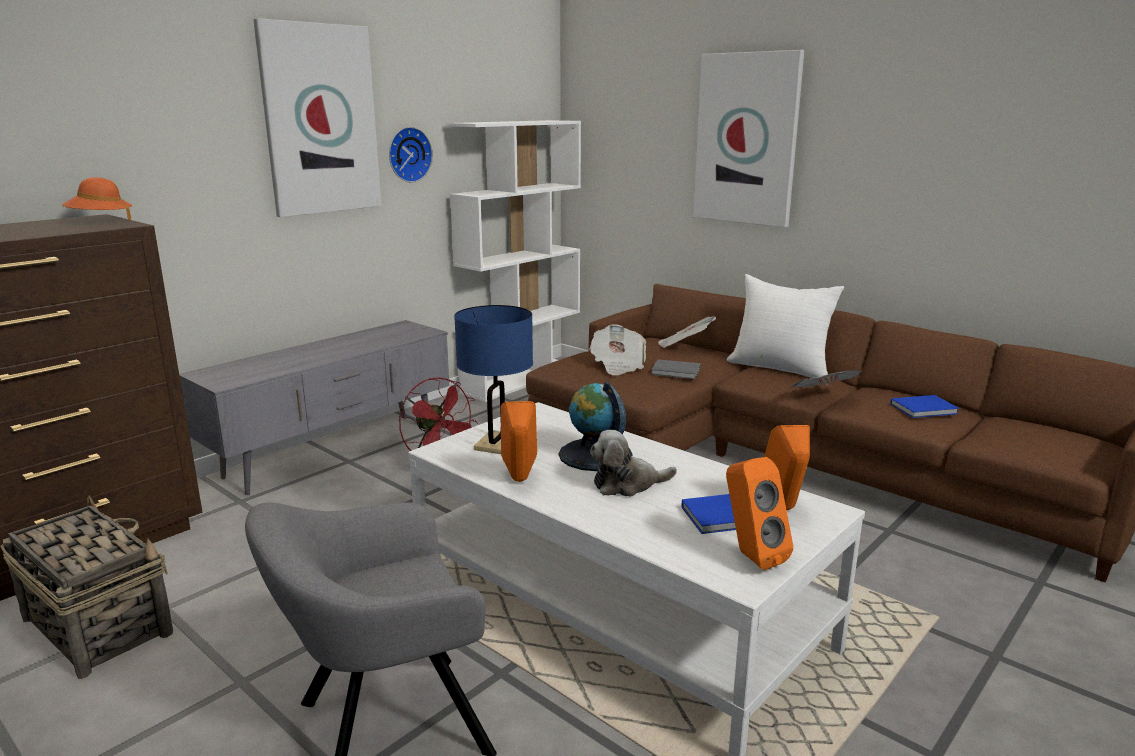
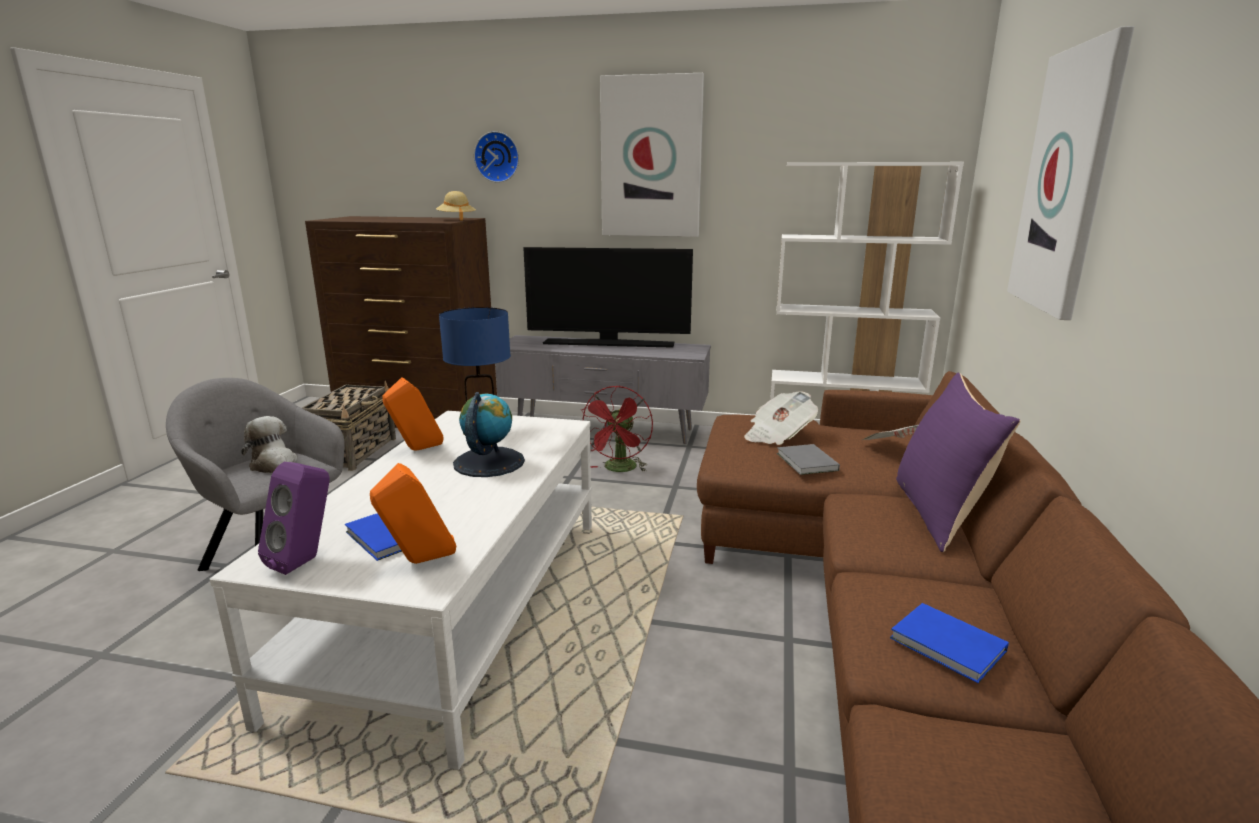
camera: 60 degrees right, 0 degrees up
(100, 220) = (456, 219): orange hat -> beige hat
(321, 347) = (609, 344): none -> television
(408, 154) = (739, 192): wall clock -> wall clock (498, 157)
(627, 484) = (434, 485): plush toy -> plush toy (275, 466)
(750, 556) = (306, 561): orange speaker -> purple speaker
(780, 368) = (939, 514): white pillow -> purple pillow
(822, 396) = (874, 557): newspaper -> none

